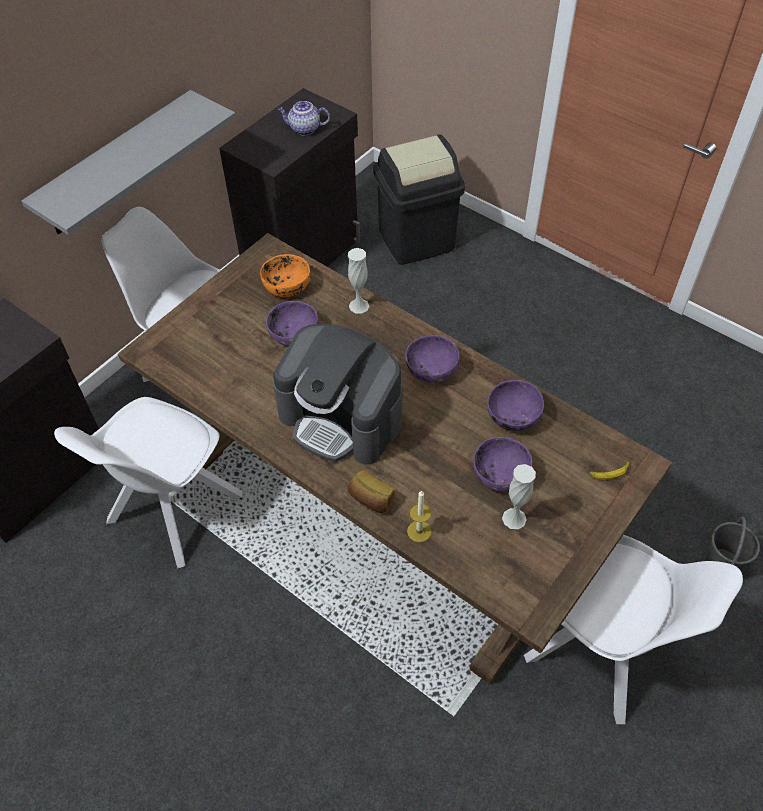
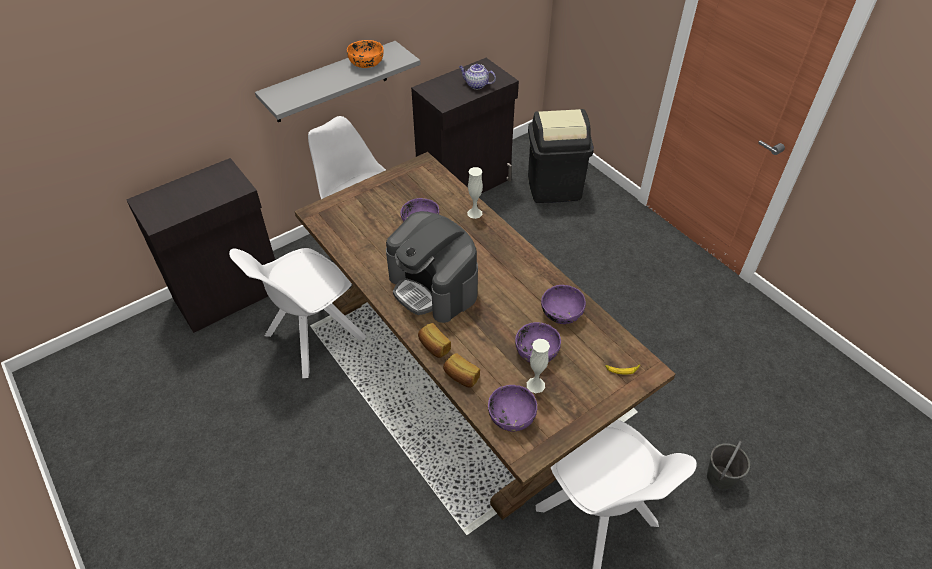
camera: 15 degrees right, 5 degrees down
(287, 286) = (428, 189): orange bowl -> orange bowl (367, 63)
(419, 531) = (461, 377): candle -> bread
(431, 369) = (511, 267): purple bowl -> purple bowl (511, 416)

